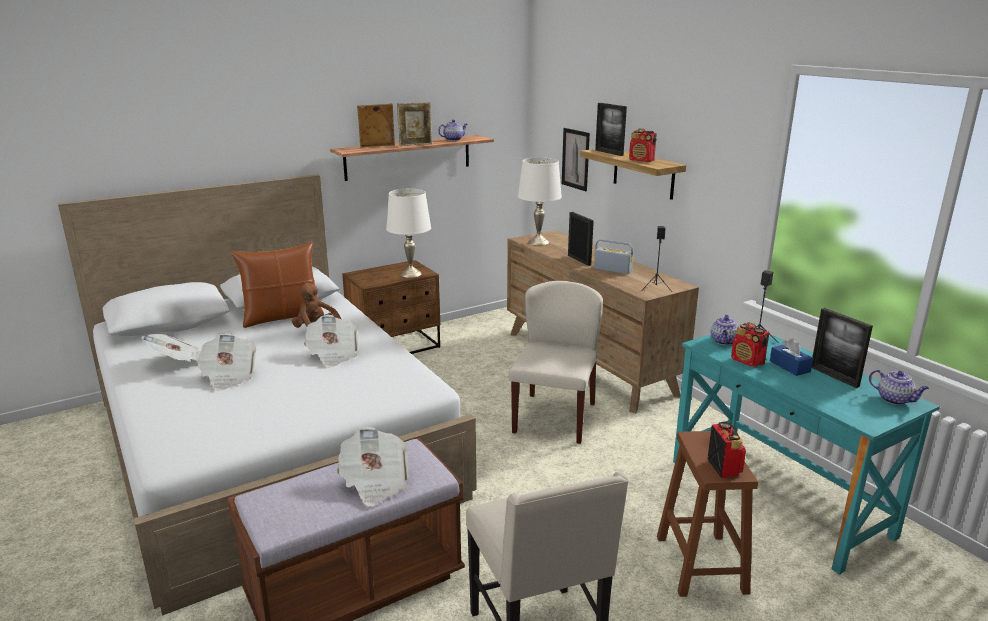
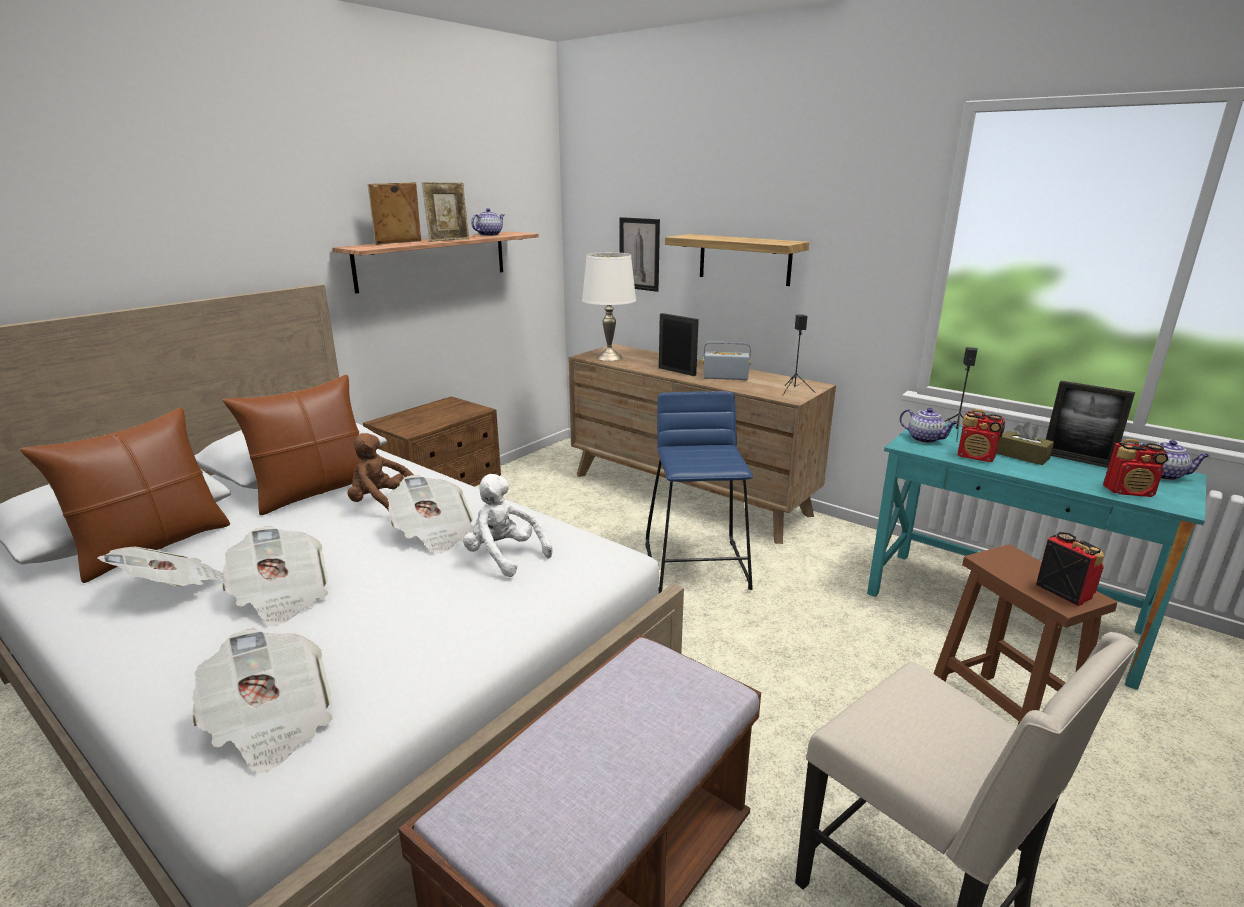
camera: 20 degrees left, 0 degrees up
(179, 336) = (152, 546): none -> brown pillow
(364, 375) = (504, 556): none -> white plush toy
(374, 483) = (645, 728): newspaper -> newspaper (270, 724)
(410, 274) = (459, 413): white table lamp -> none
(554, 417) = (697, 566): beige chair -> blue stool
(609, 153) = (702, 237): picture frame -> none
(641, 160) = (754, 240): radio -> radio (1129, 492)
(724, 341) = (925, 439): teapot -> teapot turned 45 degrees counterclockwise
(789, 366) = (1022, 456): blue tissue box -> brown tissue box

